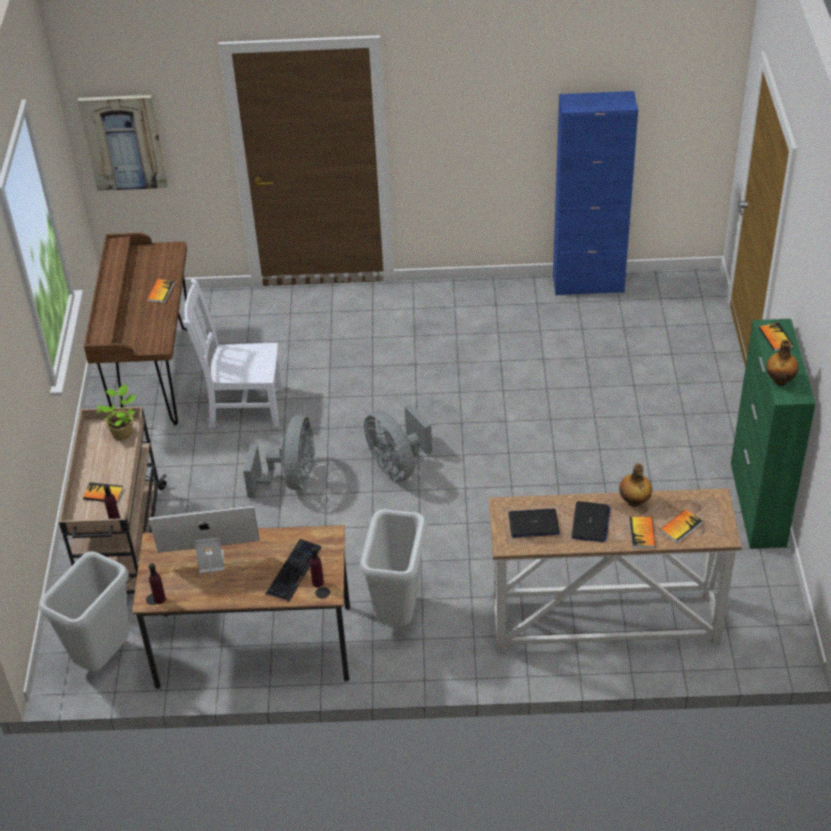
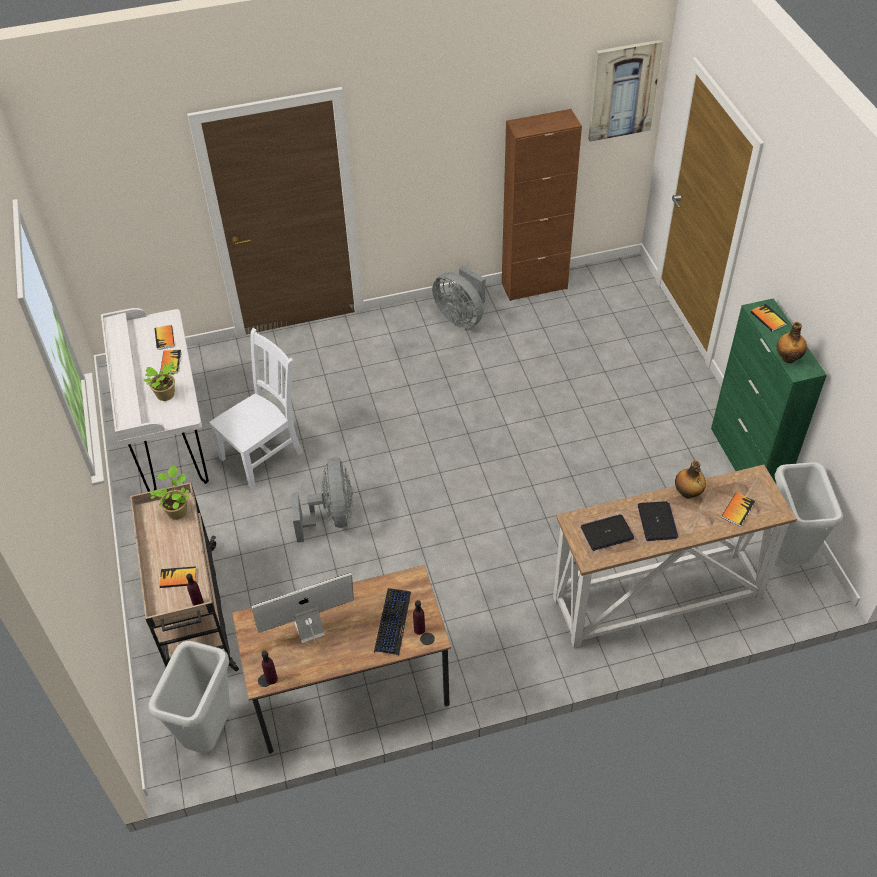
camera: 15 degrees left, 5 degrees up
(124, 142) = (103, 223): picture -> picture (623, 90)
(146, 322) = (166, 395): none -> potted plant
(154, 377) = (170, 439): brown desk -> white desk
(242, 406) = (264, 454): white chair -> white chair turned 150 degrees clockwise
(397, 466) = (424, 485): grey fan -> grey fan (461, 317)
(397, 614) = (472, 629): grey trash can -> grey trash can (785, 552)
(588, 284) = (534, 286): blue cabinet -> brown cabinet
(642, 533) = (706, 523): book -> book (164, 338)

